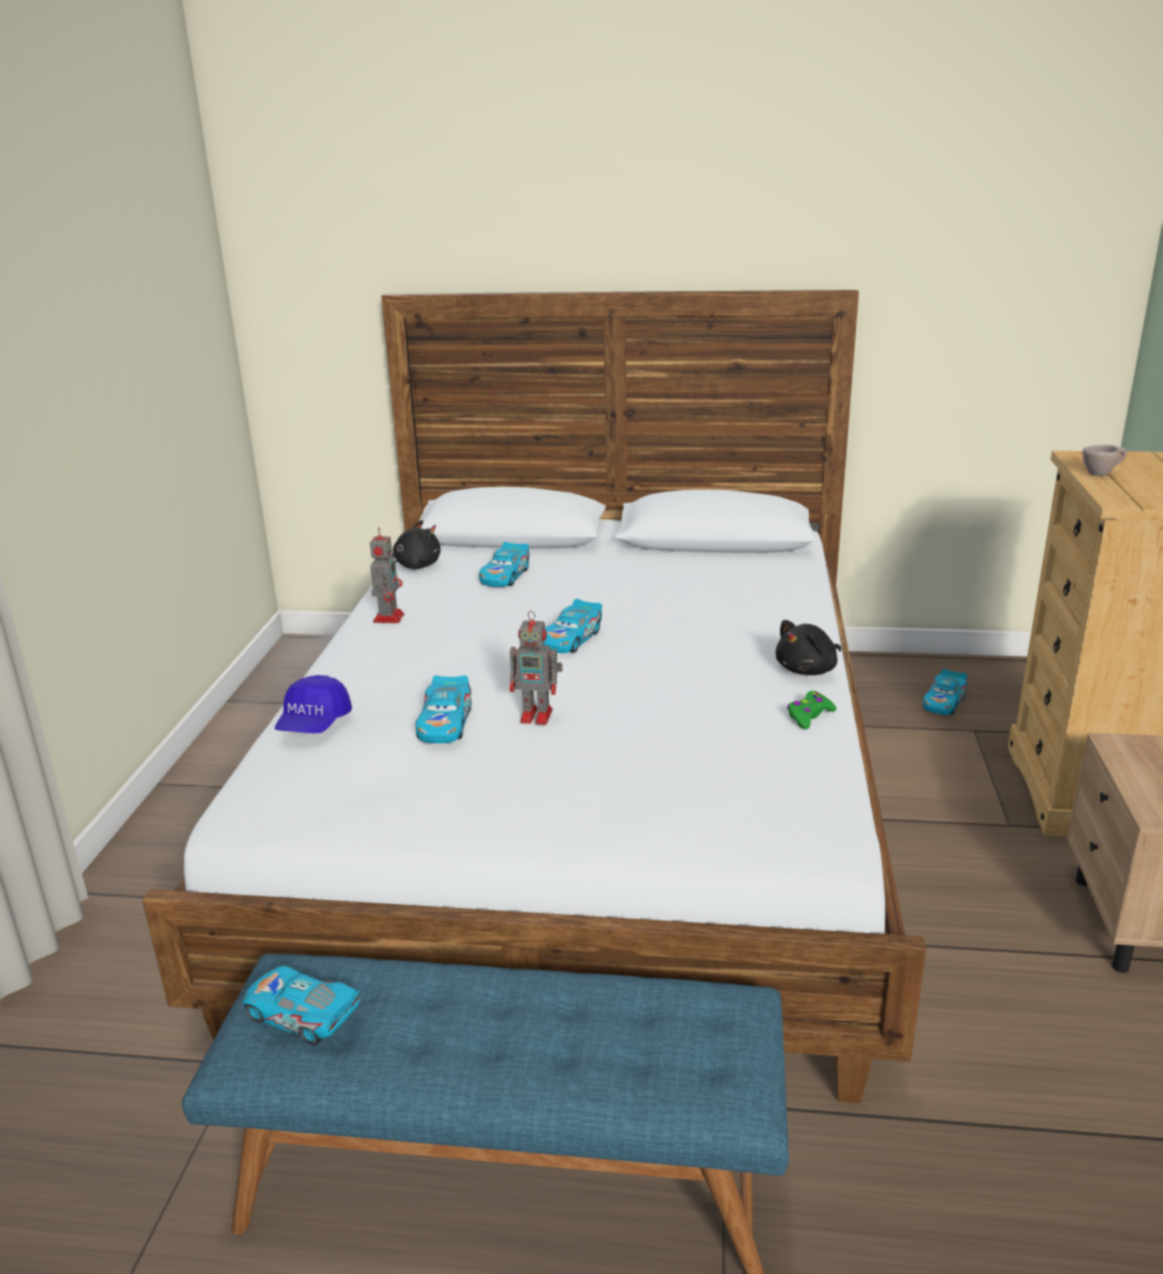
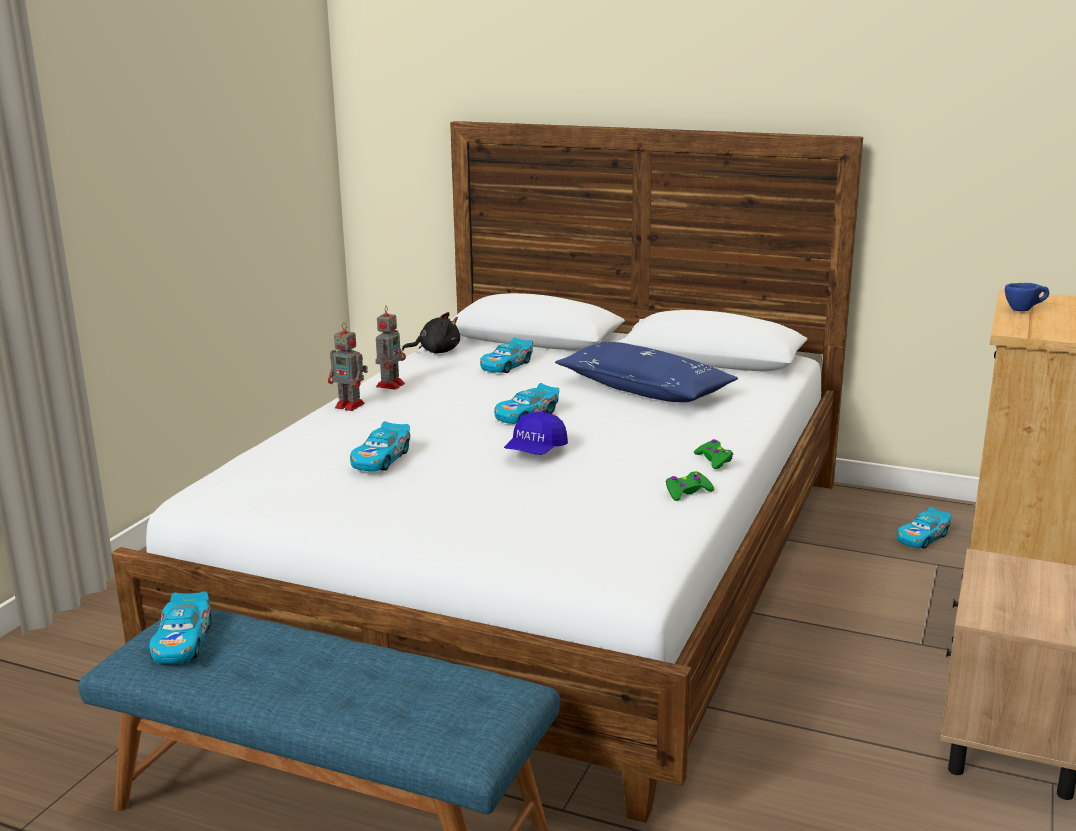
camera: 15 degrees right, 5 degrees down
(302, 1015) = (182, 641): toy car -> toy car turned 135 degrees counterclockwise
(314, 724) = (283, 448): blue cap -> blue cap (535, 451)
(538, 716) = (460, 464): toy robot -> toy robot (351, 406)
(675, 588) = (645, 389): none -> blue pillow
(808, 670) = (714, 460): black plush toy -> green game controller
(1101, 474) = (1024, 310): beige cup -> blue cup

